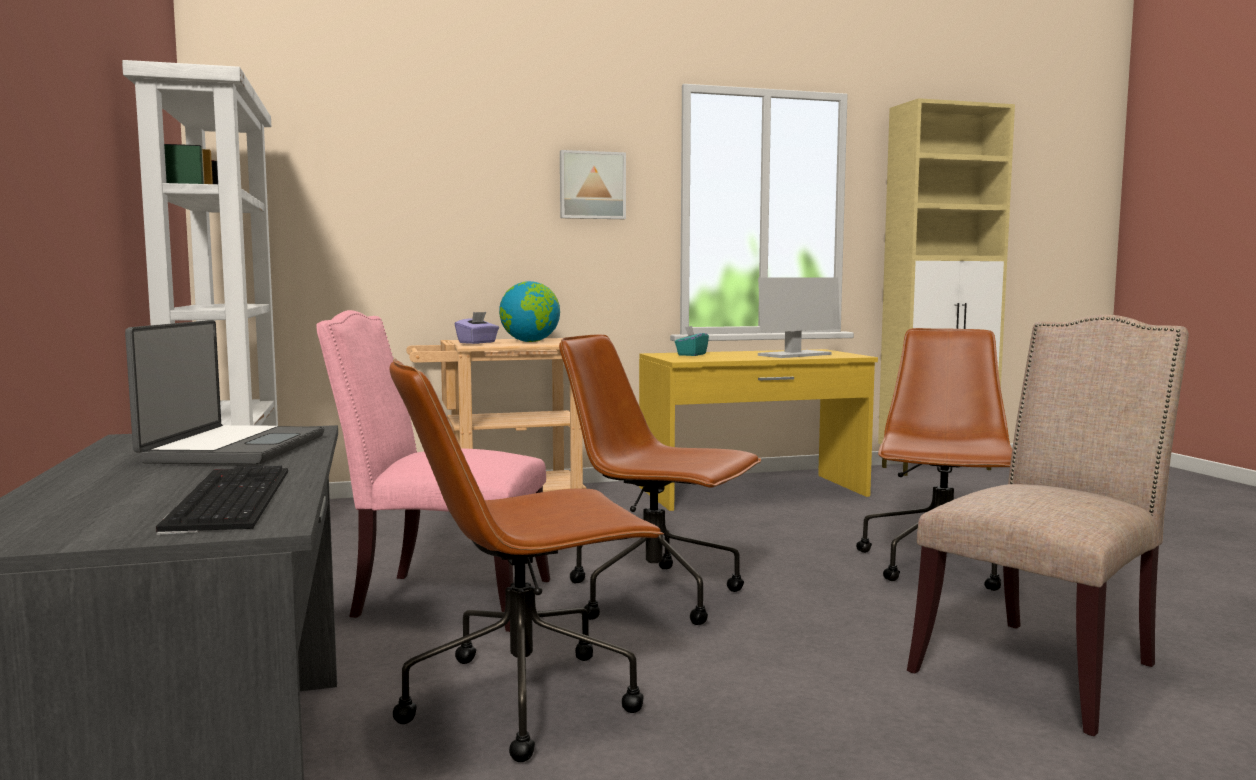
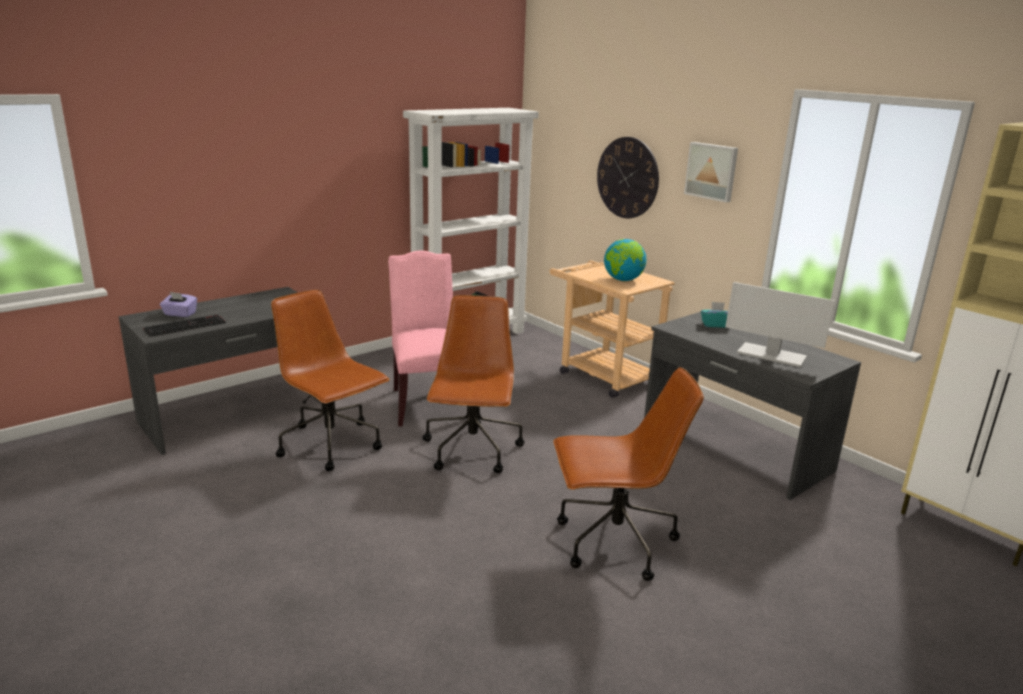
camera: 65 degrees right, 15 degrees up
(233, 449) = (264, 307): laptop -> none
(452, 211) = (627, 178): none -> wall clock
(477, 342) = (588, 272): purple tissue box -> purple tissue box (180, 314)
(753, 492) = (734, 448): yellow desk -> grey desk
(1044, 667) = (440, 586): beige chair -> none

